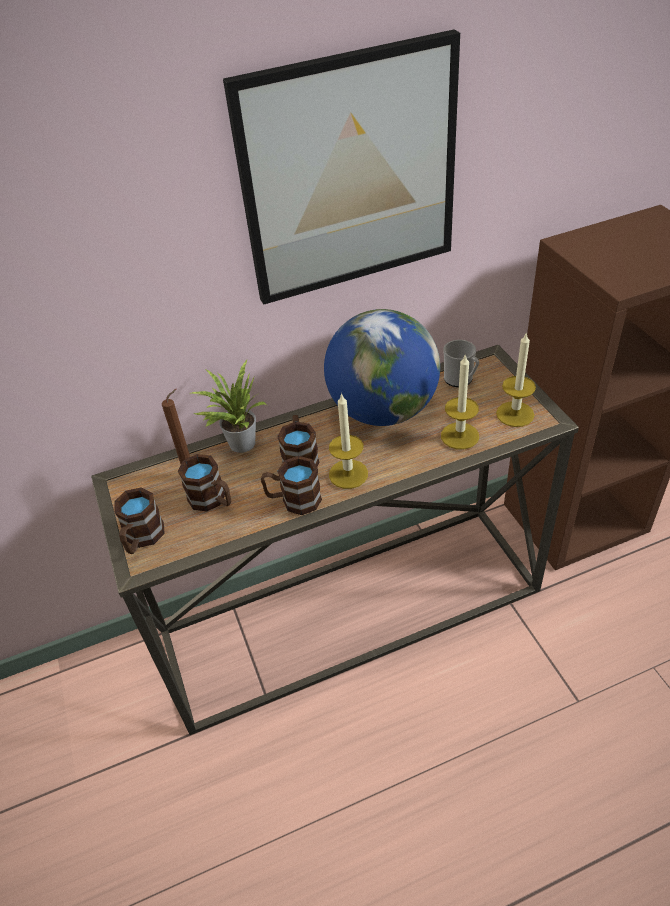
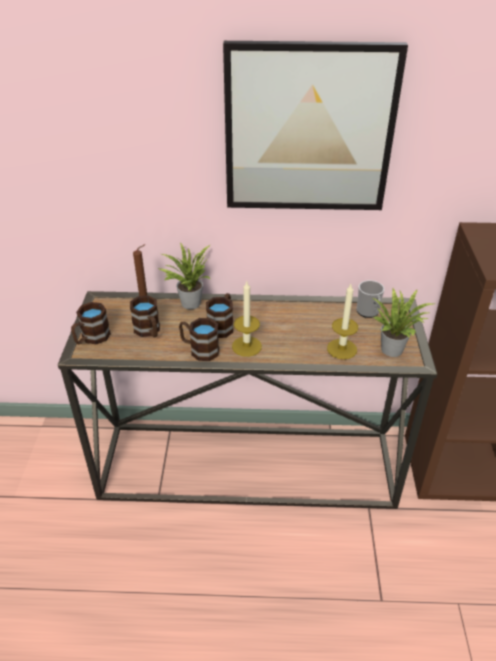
camera: 20 degrees right, 5 degrees down
(383, 411) = (298, 314): globe -> none
(515, 414) = (394, 348): candle -> potted plant

